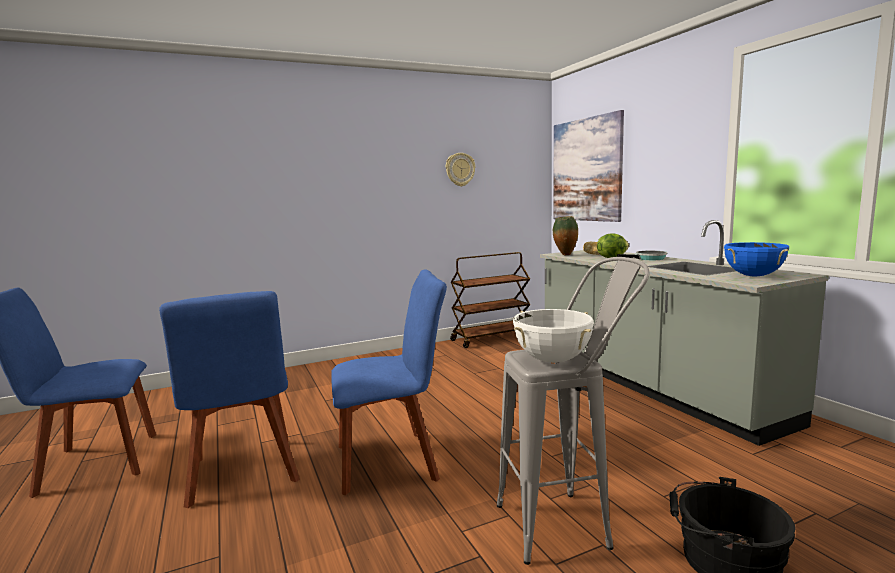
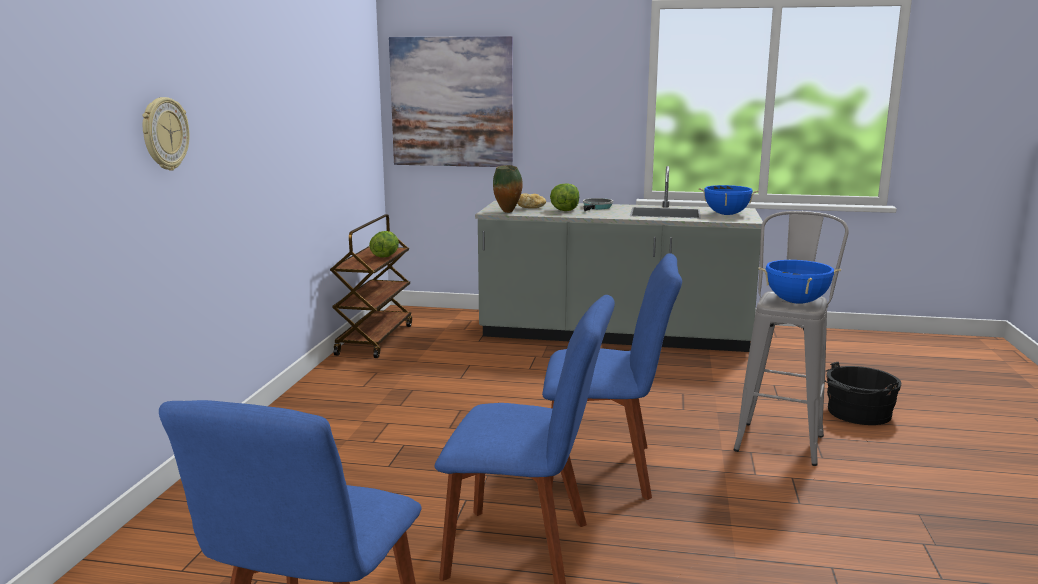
camera: 55 degrees left, 5 degrees up
(392, 460) = (605, 469): blue chair -> blue chair turned 75 degrees clockwise
(460, 169) = (324, 99): wall clock -> wall clock (164, 134)
(498, 280) = (385, 256): none -> lettuce
(552, 360) = (796, 302): white cooking pot -> blue cooking pot

